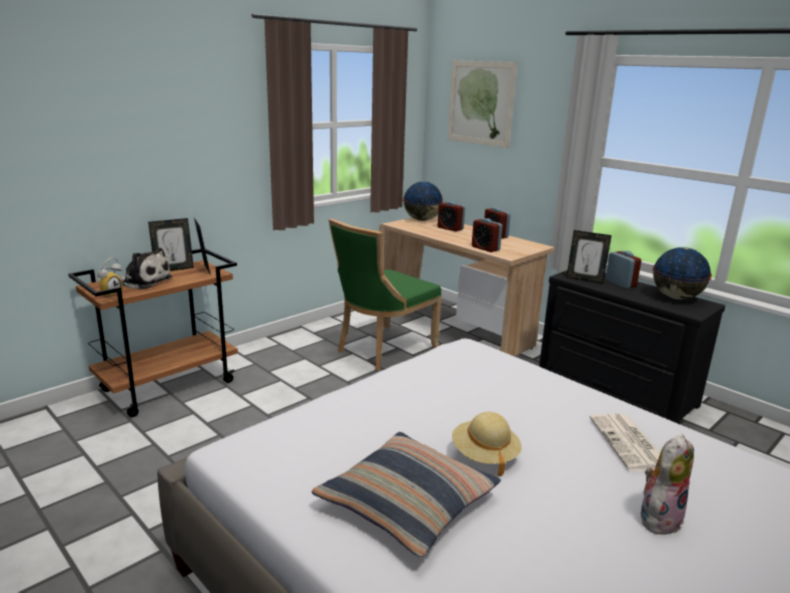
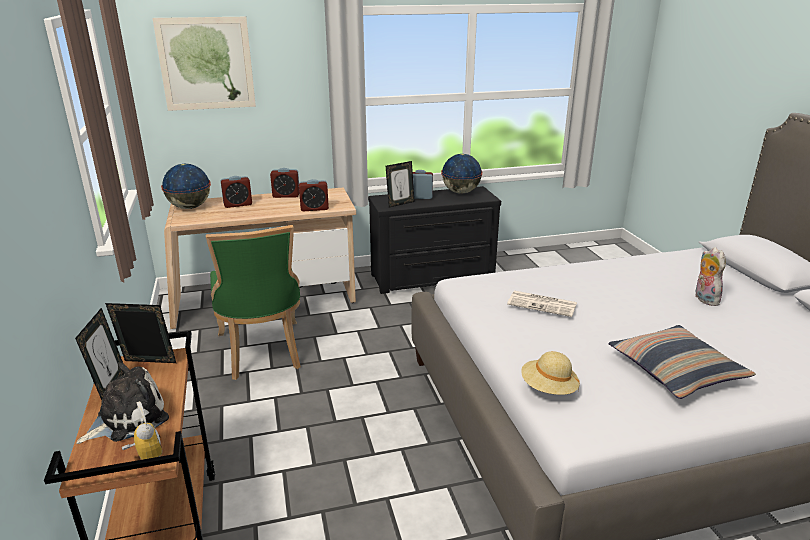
camera: 60 degrees left, 5 degrees up
(484, 455) = (628, 326): beige hat -> beige hat (548, 388)
(630, 443) = (630, 278): newspaper -> newspaper (543, 304)

